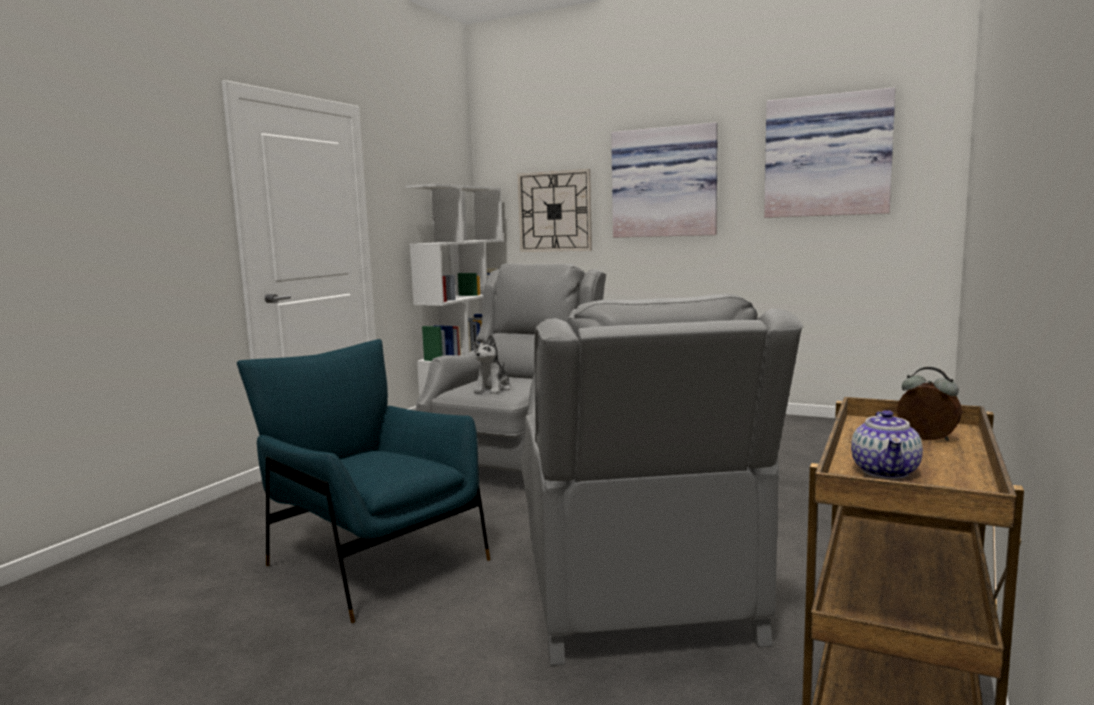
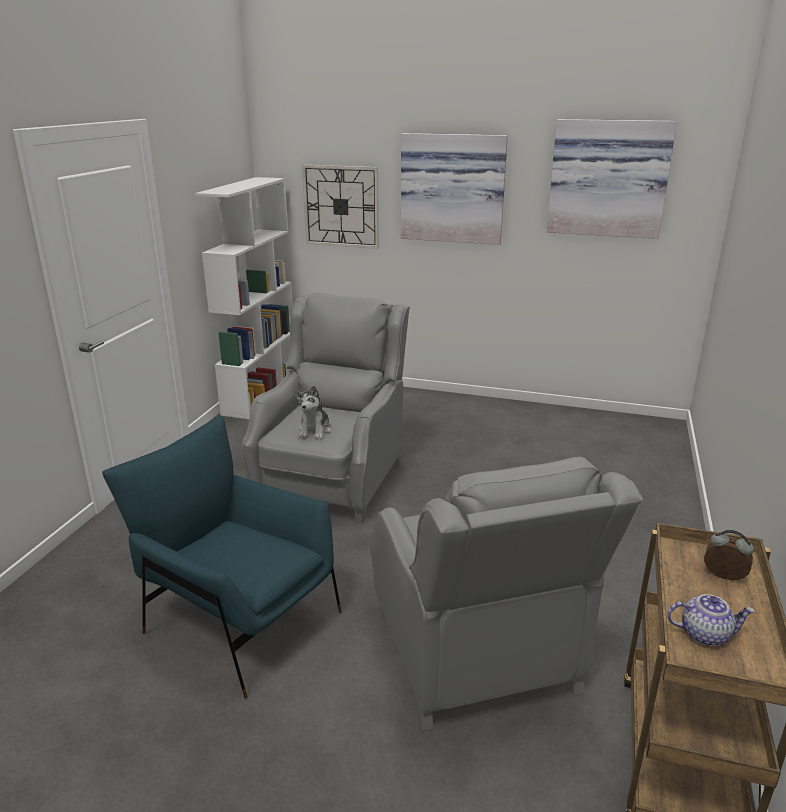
camera: 10 degrees left, 15 degrees up
(886, 472) = (705, 634): teapot -> teapot turned 90 degrees counterclockwise

